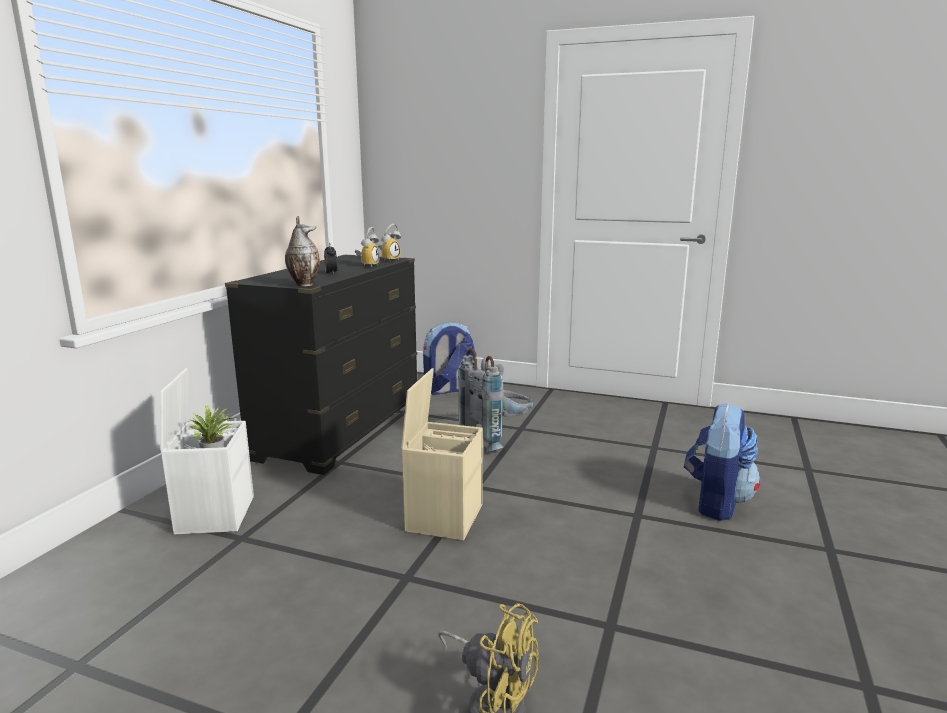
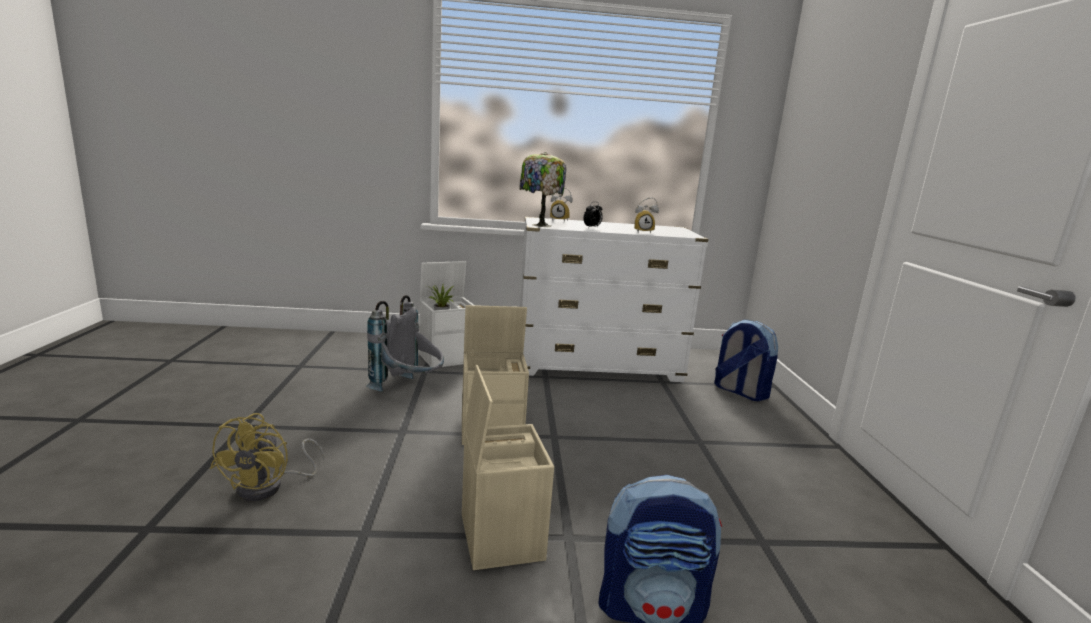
camera: 65 degrees right, 0 degrees up
(304, 284) = (540, 225): vase -> table lamp
(341, 430) = (597, 366): black dresser -> white dresser
(389, 260) = (681, 234): alarm clock -> alarm clock (560, 220)
(497, 439) = (660, 432): grey backpack -> grey backpack (409, 390)
(629, 546) = (499, 535): none -> beige storage box

